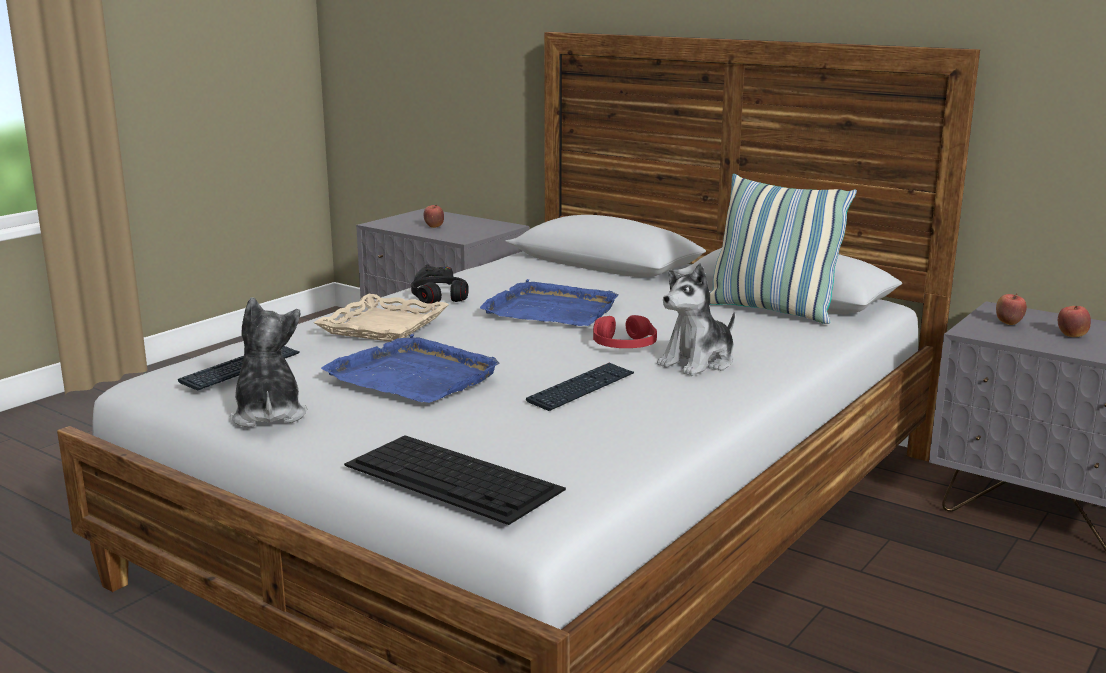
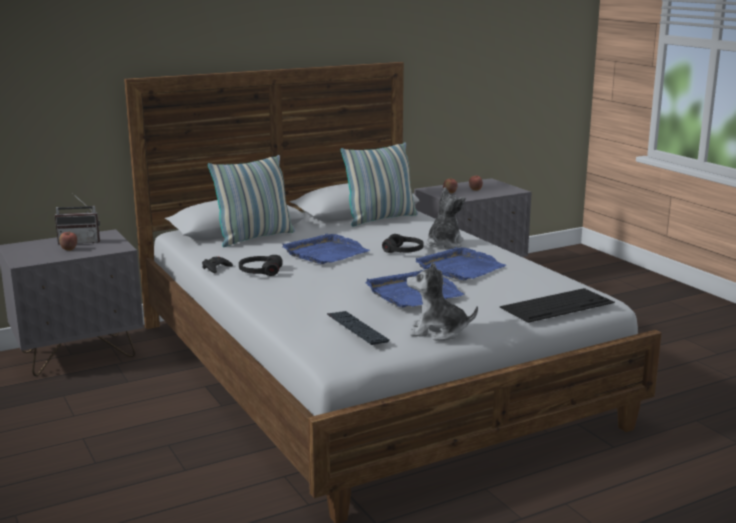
camera: 65 degrees left, 0 degrees up
(384, 326) = (311, 289): beige tray -> none
(466, 224) = (80, 241): none -> radio
(578, 273) = (254, 237): none -> pillow
(581, 388) = (460, 268): keyboard -> blue tray
(624, 345) = (403, 251): red headphones -> black headphones
(698, 362) = (444, 244): plush toy -> plush toy turned 135 degrees counterclockwise

